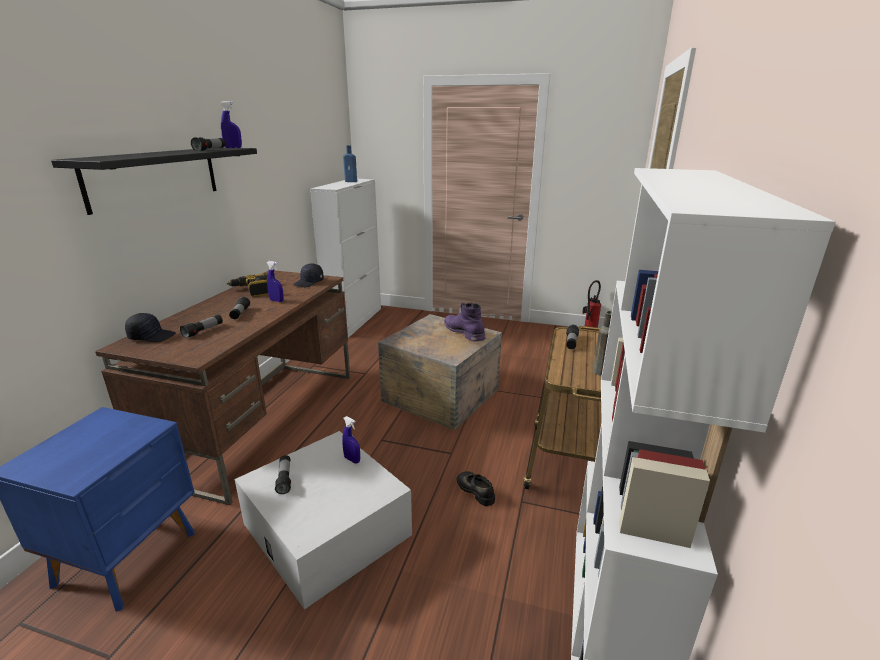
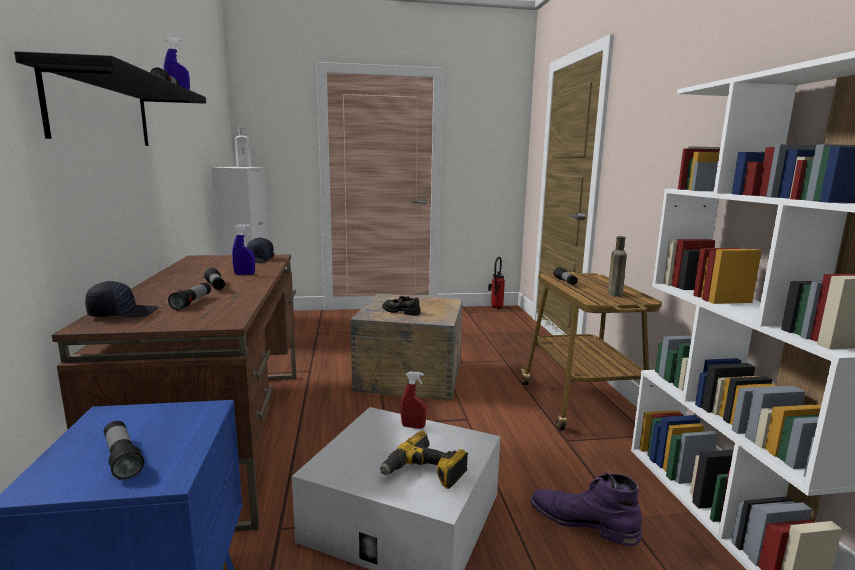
camera: 25 degrees left, 10 degrees down
(253, 290) = (197, 270): power drill -> power drill (424, 473)
(284, 479) = (356, 460): flashlight -> flashlight (122, 458)
(352, 181) = (245, 166): blue bottle -> white bottle
(352, 460) = (413, 426): blue spray bottle -> red spray bottle
(463, 332) = (427, 302): purple boot -> purple boot (583, 521)
(476, 490) = (519, 443): black shoe -> black shoe (401, 311)

